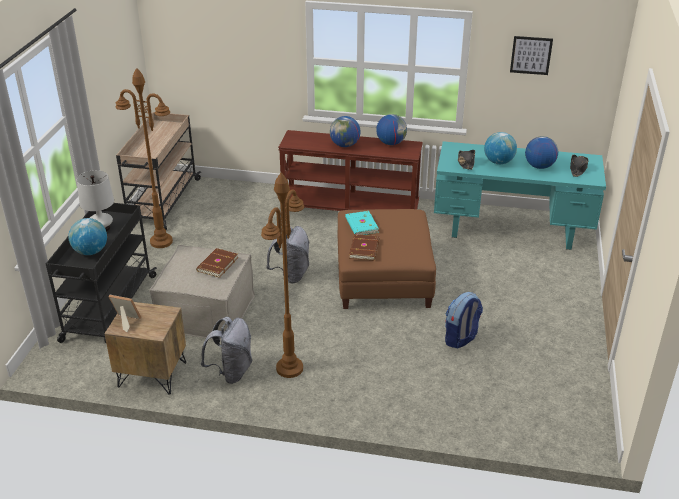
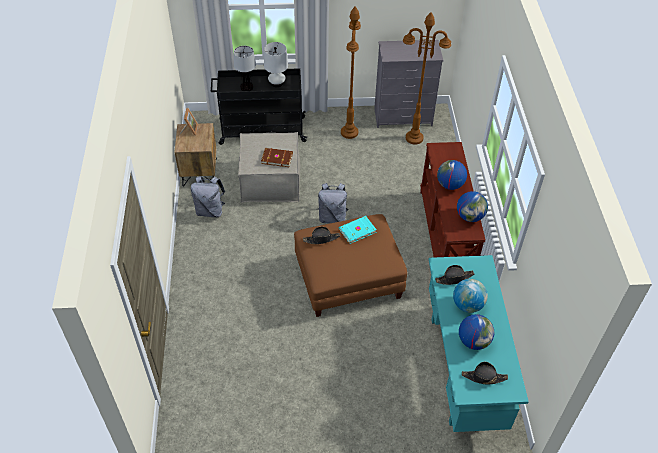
camera: 75 degrees right, 15 degrees up
(90, 251) = (246, 87): globe -> table lamp
(162, 202) = (403, 117): beige cart -> grey dresser
(289, 368) = (220, 241): brown floor lamp -> brown floor lamp (414, 138)
(365, 249) = (321, 239): brown book -> black hat
(461, 338) = (280, 343): backpack -> none
(531, 55) = (549, 259): picture -> none

